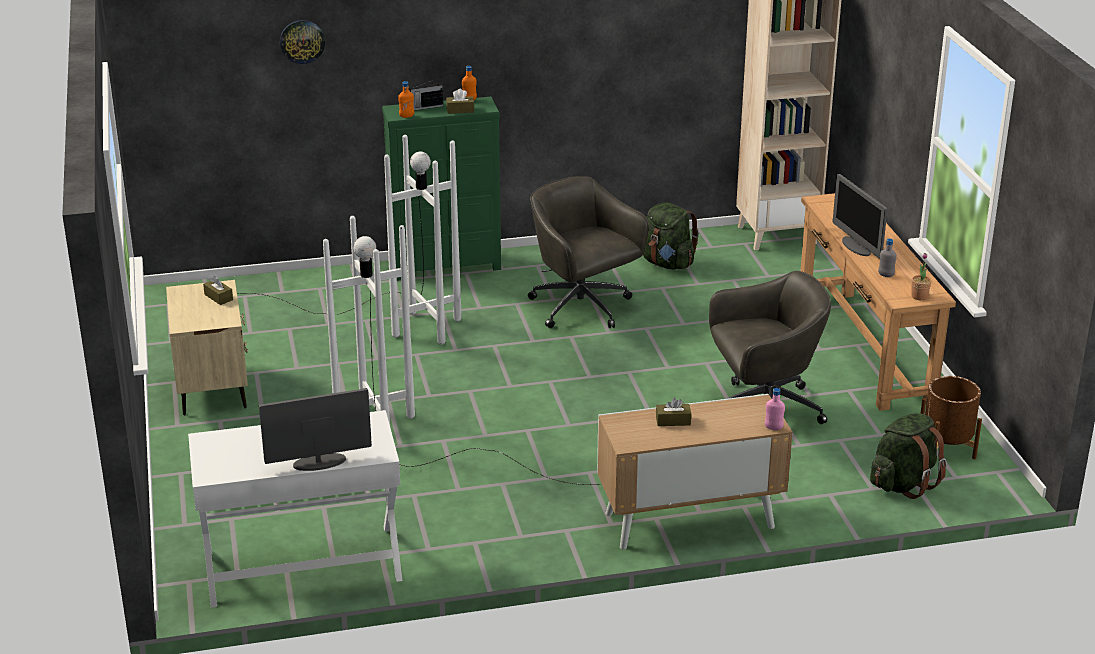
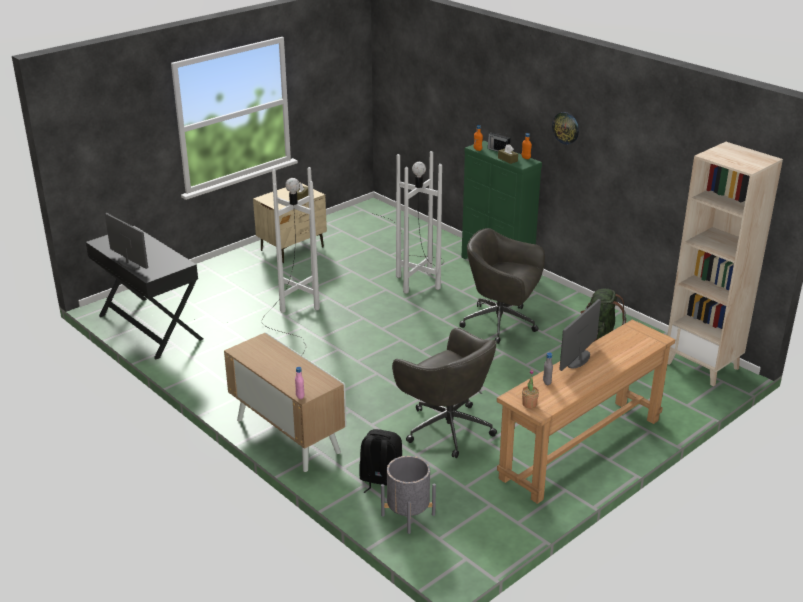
camera: 60 degrees right, 0 degrees up
(302, 41) = (452, 80): wall clock -> wall clock (566, 127)
(302, 566) = (149, 327): white desk -> black desk
(582, 308) = (501, 323): grey office chair -> grey office chair turned 90 degrees counterclockwise
(673, 421) = (278, 358): brown tissue box -> none
(830, 482) = (380, 481): none -> black backpack
(903, 483) = (408, 515): green backpack -> grey planter
(946, 447) = (477, 524): brown planter -> none

